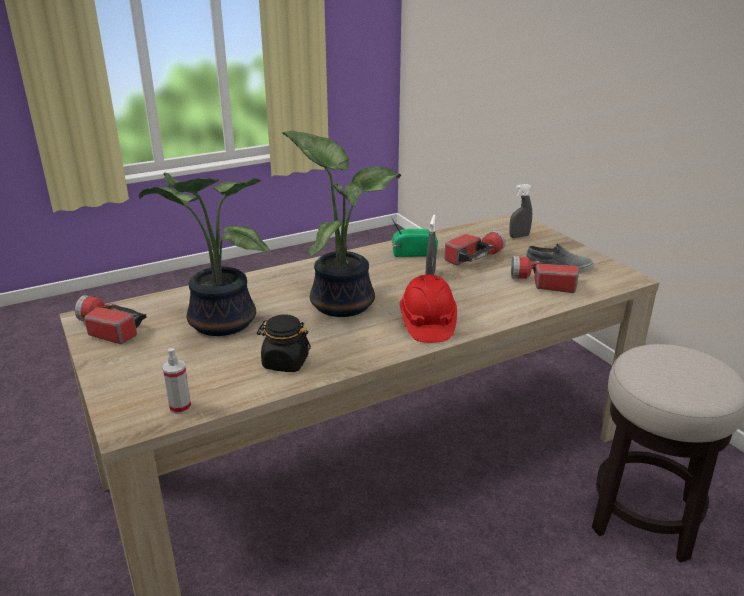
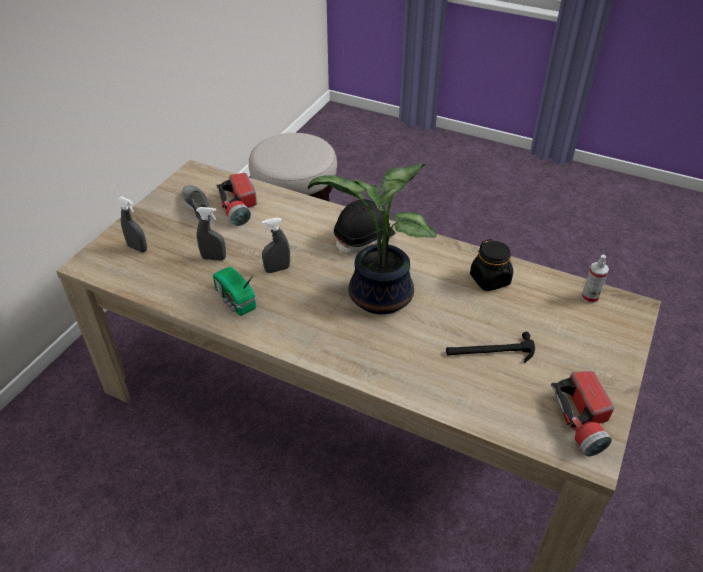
camera: 125 degrees left, 15 degrees up
(218, 323) = (490, 351): potted plant -> hammer
(427, 324) = (364, 238): red hard hat -> black hard hat
(474, 257) = (214, 258): flashlight -> grey spray bottle

